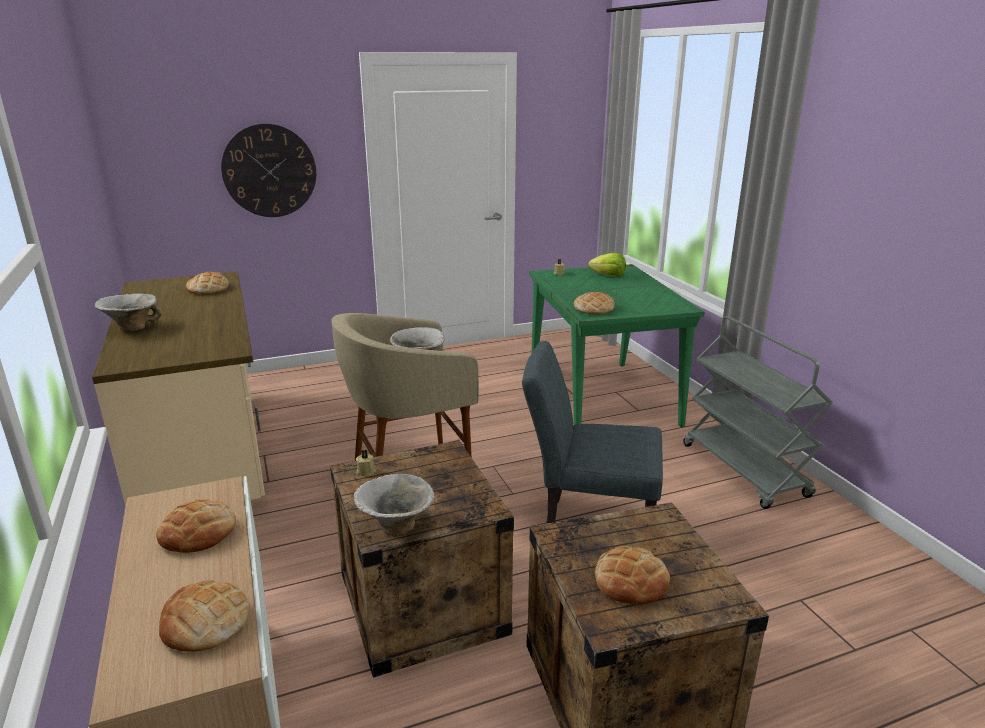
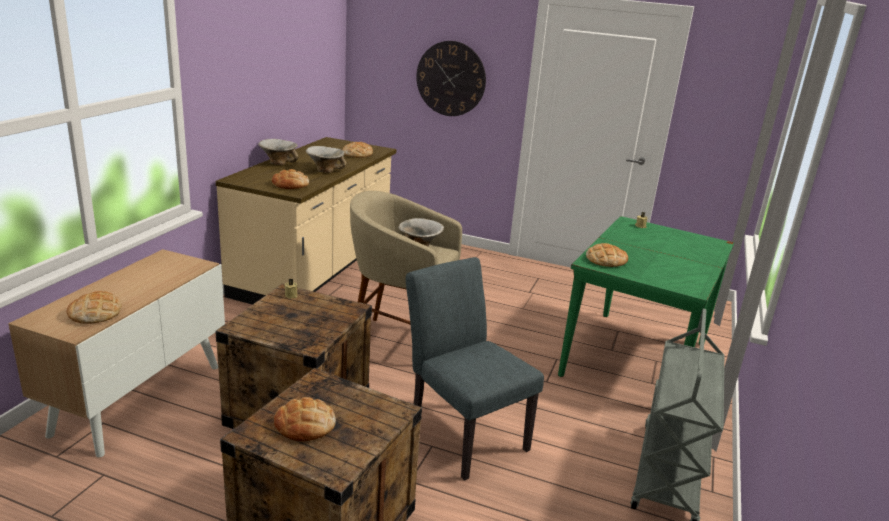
camera: 40 degrees right, 0 degrees up
(198, 532) = (157, 277): bread -> bread (291, 184)
(396, 526) = (253, 328): bowl -> bowl (325, 170)
(608, 275) = (683, 242): lettuce -> none

